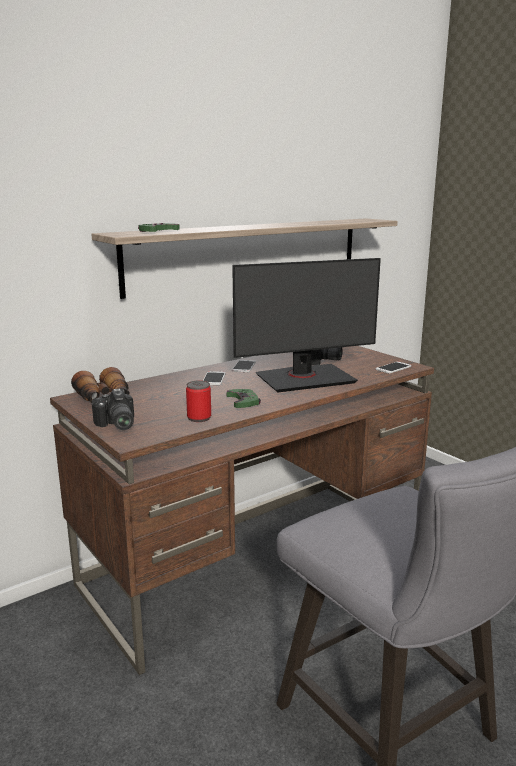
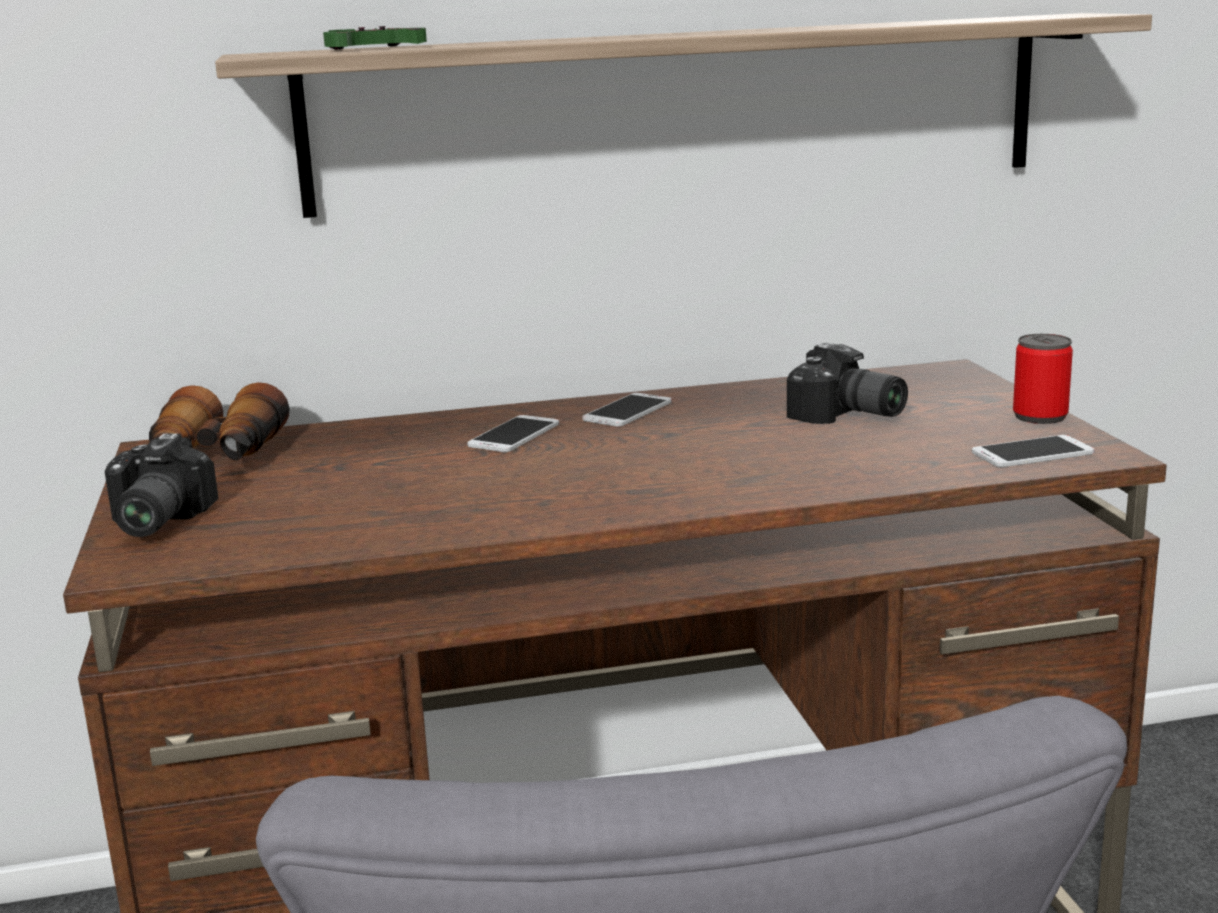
camera: 25 degrees right, 0 degrees up
(199, 418) = (345, 530): can -> can (1040, 416)
(243, 401) = (504, 501): green game controller -> none
(304, 378) = (739, 457): monitor -> none

